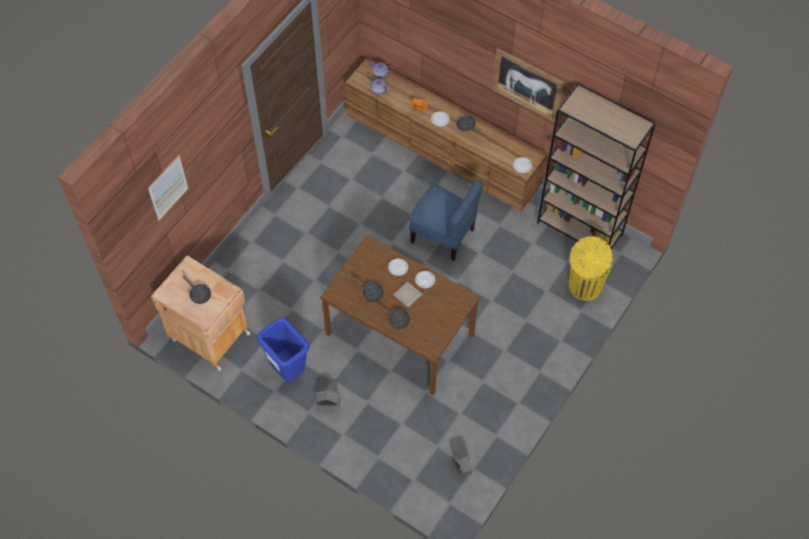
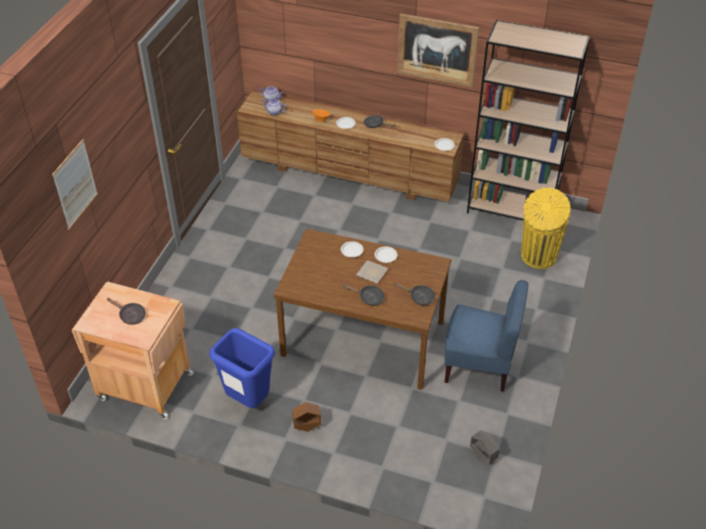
camera: 15 degrees left, 15 degrees down
(329, 405) = (307, 426): grey planter -> brown planter
(370, 292) = (330, 279): black frying pan -> black frying pan (419, 297)
(443, 235) = (376, 241): blue chair -> blue chair (479, 366)

